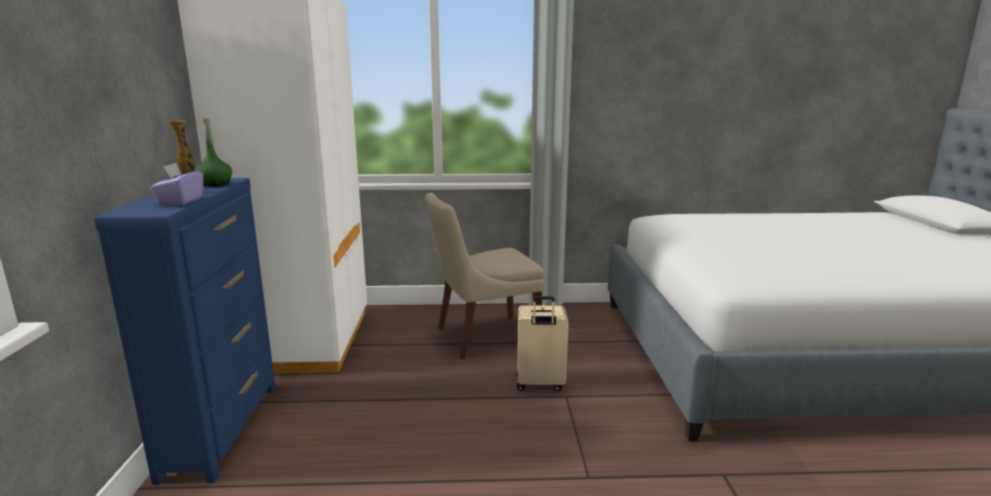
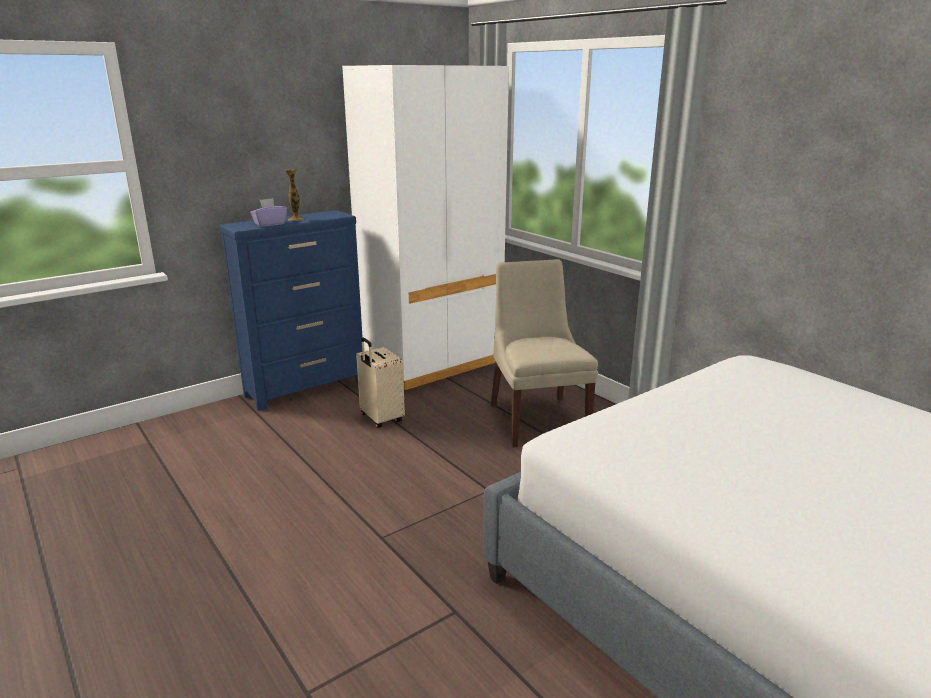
camera: 55 degrees right, 5 degrees up
(215, 184) = (324, 216): green bottle -> none
(484, 337) = (537, 419): beige chair -> beige chair turned 45 degrees clockwise
(540, 384) = (493, 471): beige suitcase -> beige suitcase (380, 419)

